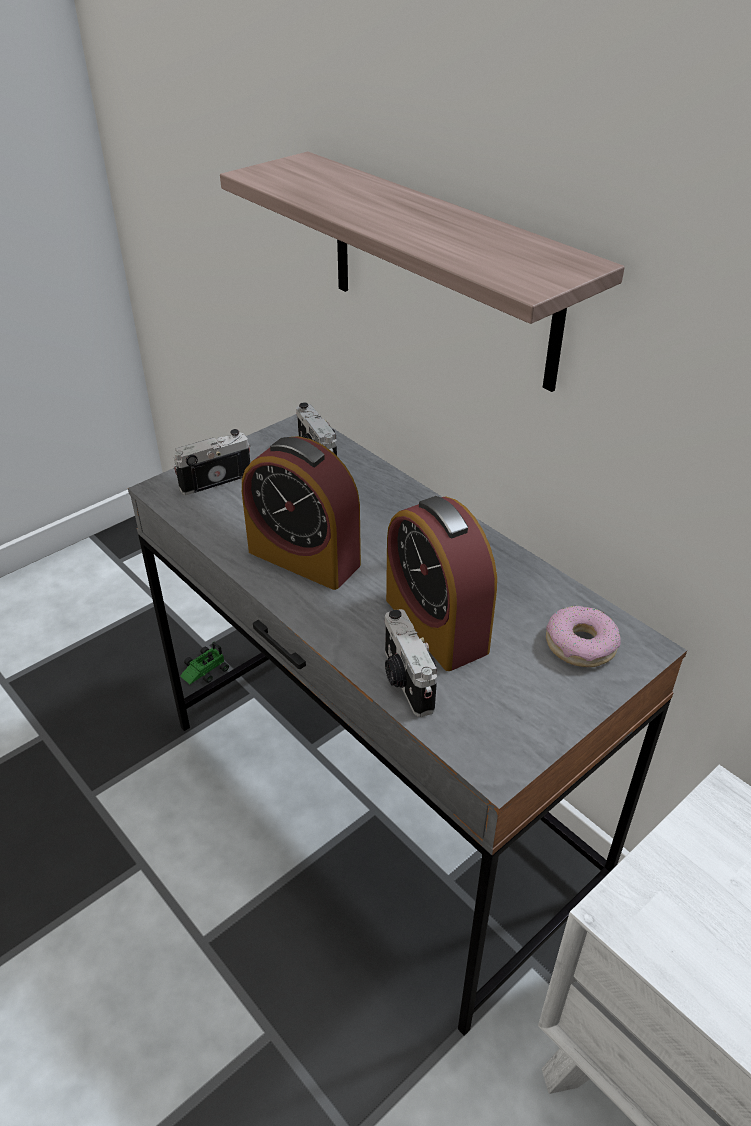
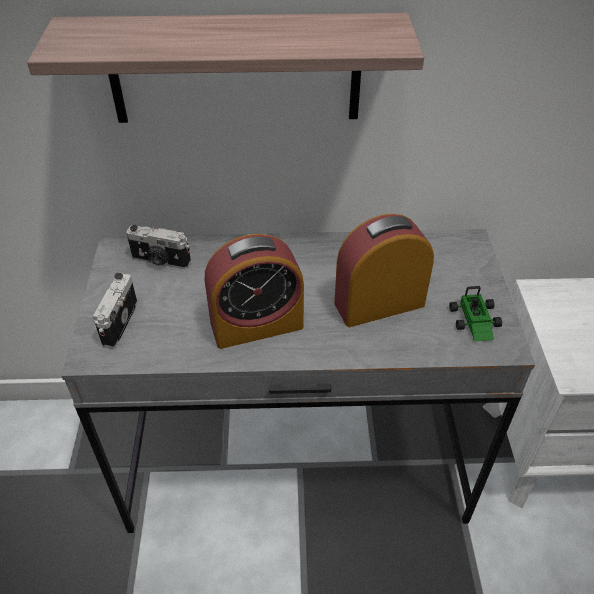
camera: 50 degrees left, 5 degrees up
(202, 670) = (92, 486): toy car -> toy car (476, 322)
(405, 681) = (412, 344): camera -> none
(436, 625) = (379, 304): alarm clock -> alarm clock turned 150 degrees clockwise
(580, 645) = (448, 261): donut -> none

